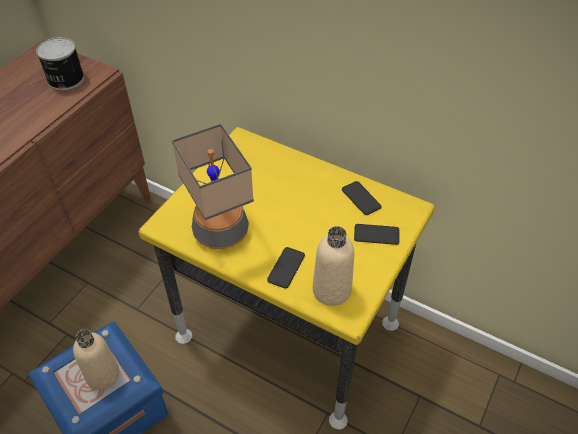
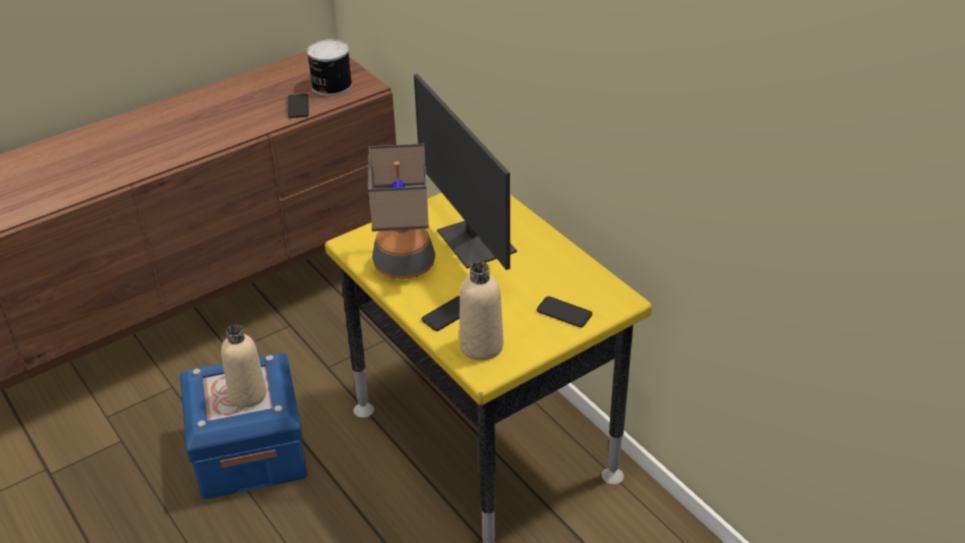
camera: 25 degrees right, 10 degrees down
(266, 191) = (474, 242): none -> monitor
(361, 198) = (572, 275): phone -> phone (298, 106)

